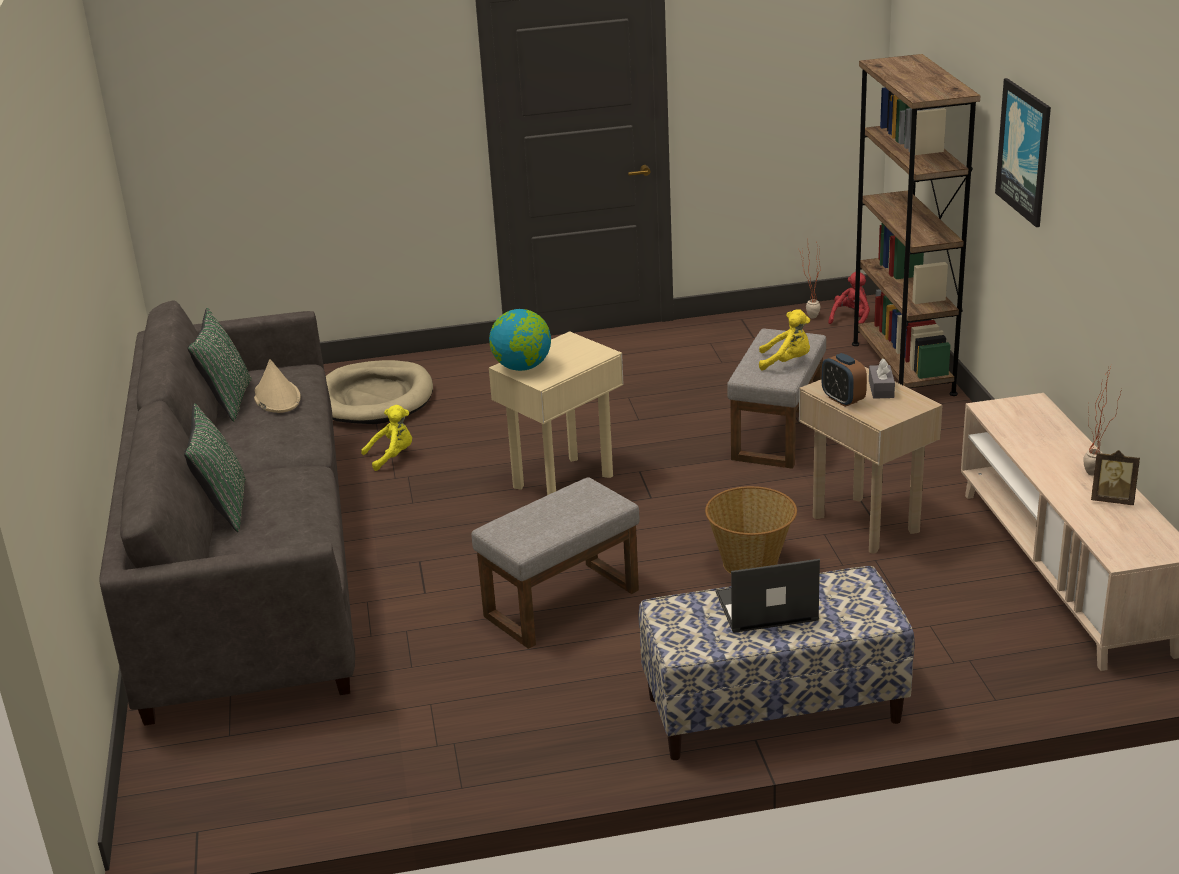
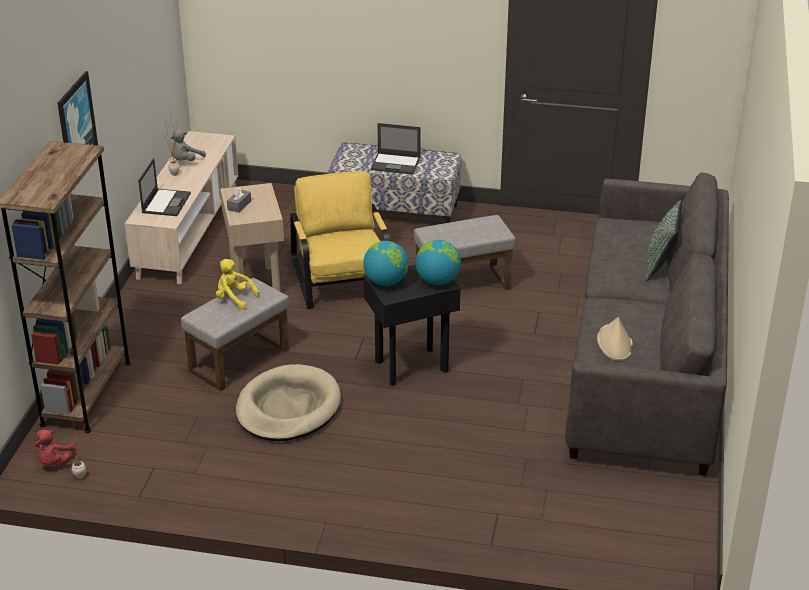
camera: 160 degrees left, 5 degrees up
(227, 401) = (653, 353): green pillow -> none
(375, 398) = (516, 498): beige dog bed -> beige dog bed (288, 408)
(392, 456) = (523, 426): yellow plush toy -> none
(564, 481) = (411, 365): beige side table -> black side table
(587, 352) = (386, 282): none -> globe
(751, 563) = (342, 278): basket -> yellow armchair
(843, 399) = (268, 204): alarm clock -> none
(851, 319) = (54, 462): red plush toy -> red plush toy turned 45 degrees counterclockwise
(1033, 430) = (166, 202): none -> laptop
(1112, 500) = (186, 161): picture frame -> grey plush toy

